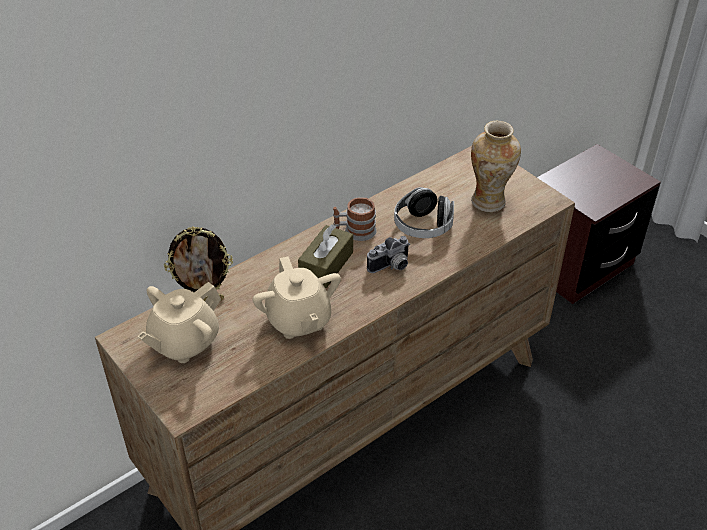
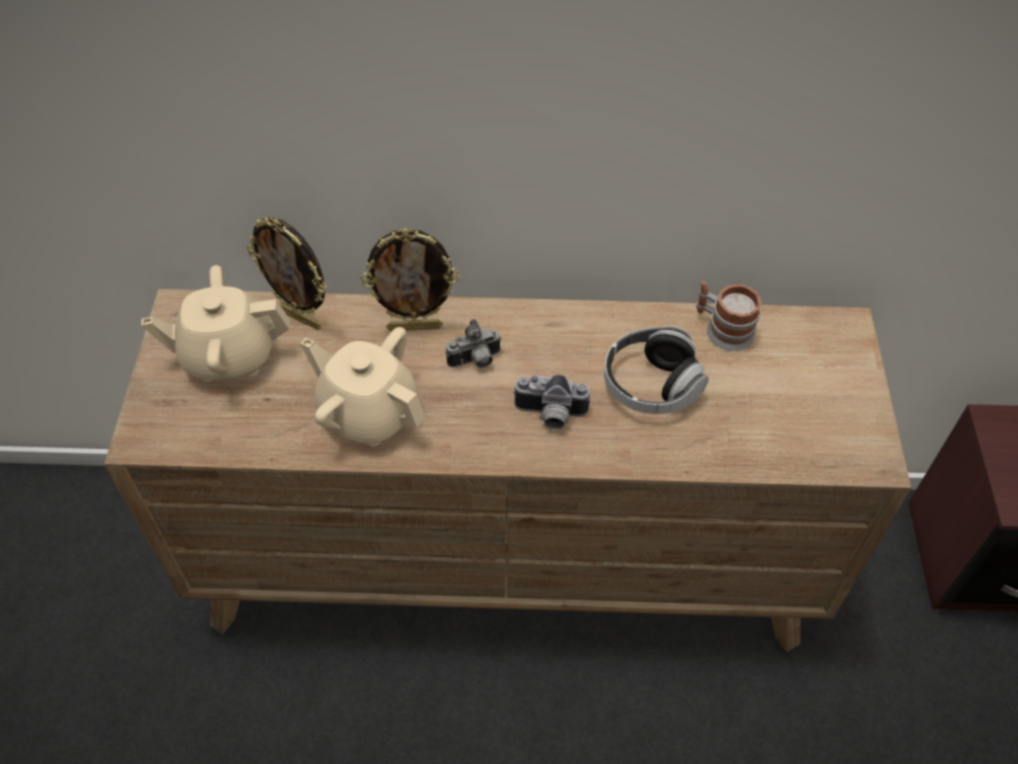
camera: 40 degrees right, 10 degrees up
(275, 268) = (415, 327): none -> picture frame
(298, 320) = (369, 413): beige teapot -> beige teapot turned 105 degrees clockwise
(326, 265) = (475, 361): brown tissue box -> camera
(355, 231) = (558, 337): mug -> mug (722, 329)
(489, 202) = (780, 407): vase -> none

